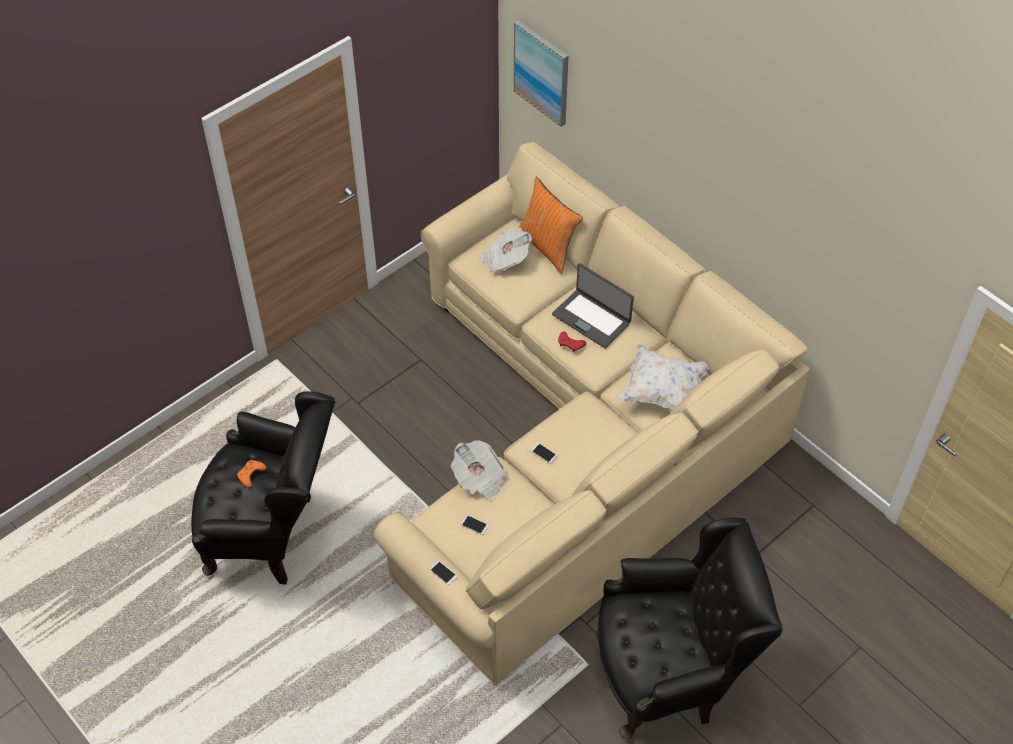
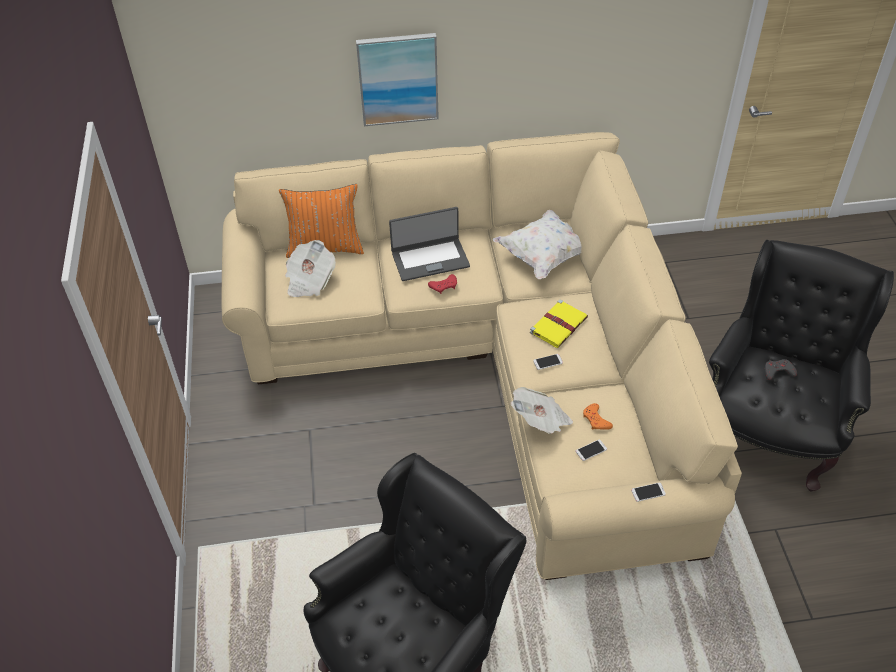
camera: 55 degrees left, 5 degrees down
(251, 474) = (387, 611): orange game controller -> orange game controller (596, 420)
(542, 72) = (215, 92): picture -> picture (398, 79)
(590, 440) = (559, 325): none -> yellow book
(664, 621) = (778, 371): none -> grey game controller

